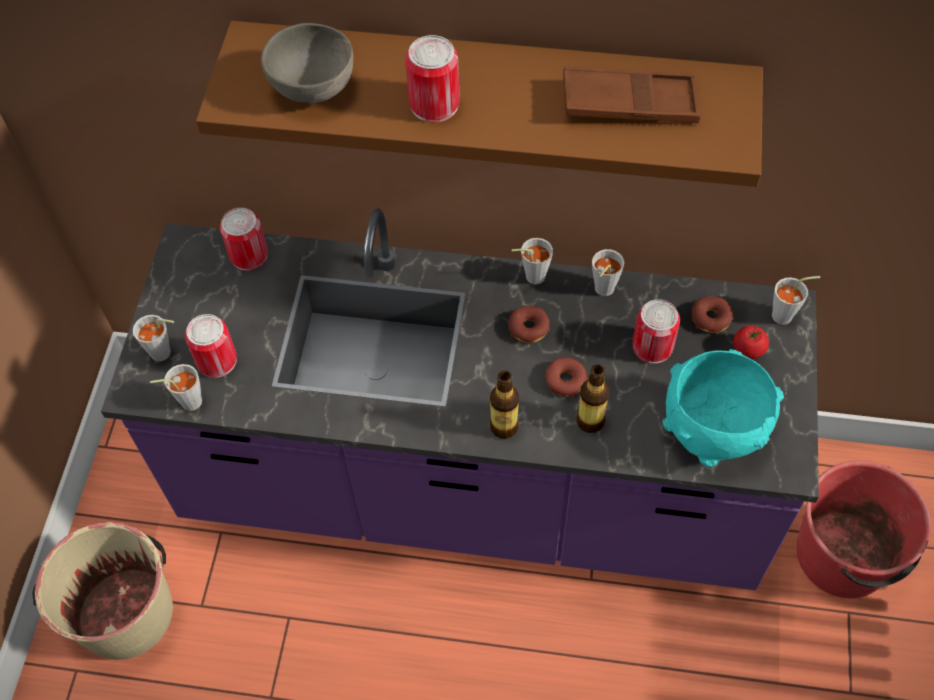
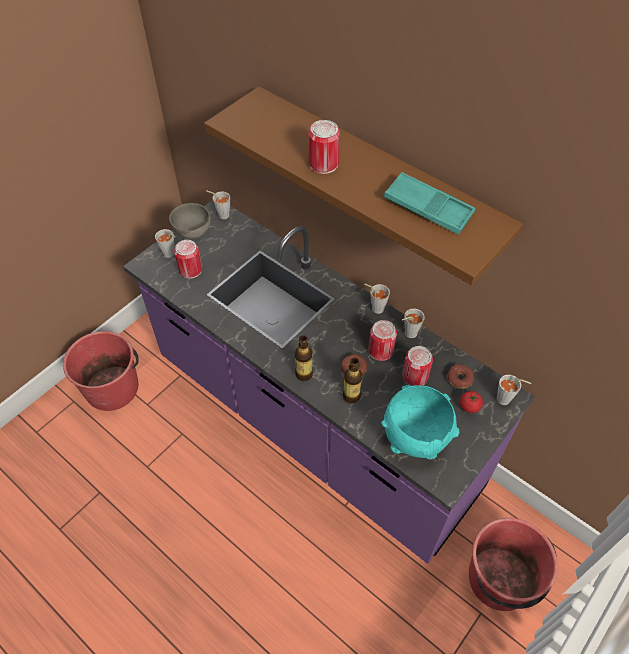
camera: 30 degrees right, 5 degrees down
(125, 612) = (112, 387): beige bucket -> red bucket
(186, 402) = (162, 282): grey cup -> grey cup (221, 214)
(249, 255) = (242, 229): can -> can (381, 350)
(314, 89) = (270, 132): grey bowl -> grey bowl (192, 232)
(528, 328) = (354, 332): donut -> none
(629, 103) = (428, 208): brown tray -> turquoise tray

